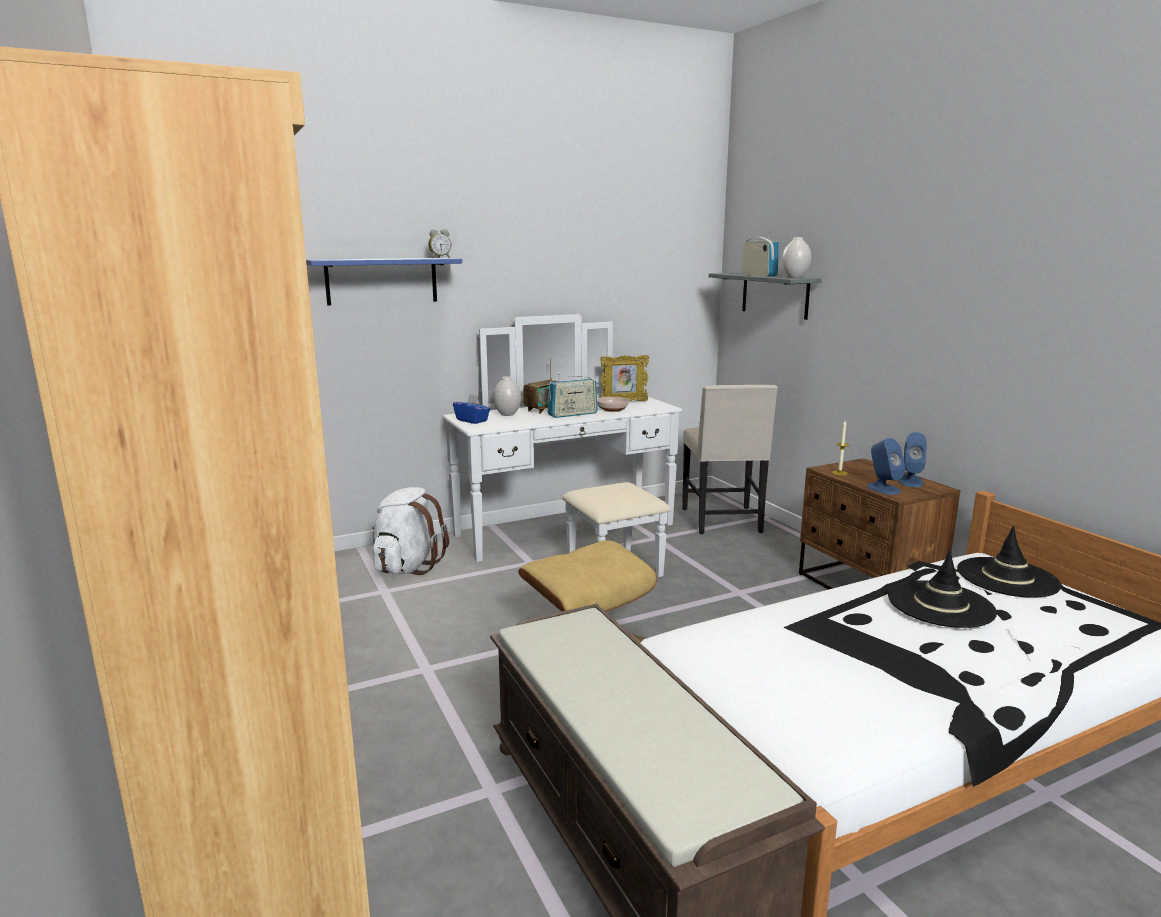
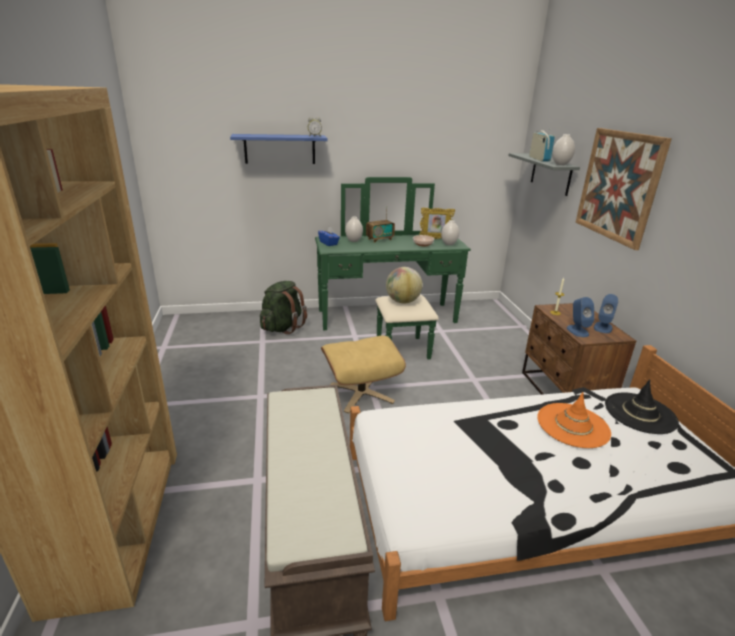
camera: 15 degrees right, 10 degrees up
(407, 567) = (283, 327): white backpack -> green backpack
(572, 414) = (394, 245): radio -> none
(576, 538) = (391, 323): white dresser -> green dresser
(609, 492) = (402, 301): none -> globe
(648, 406) = (448, 244): none -> white vase
(723, 521) = (492, 325): beige chair -> none
(887, 293) = (618, 186): none -> picture
(940, 604) = (573, 425): black hat -> orange hat

